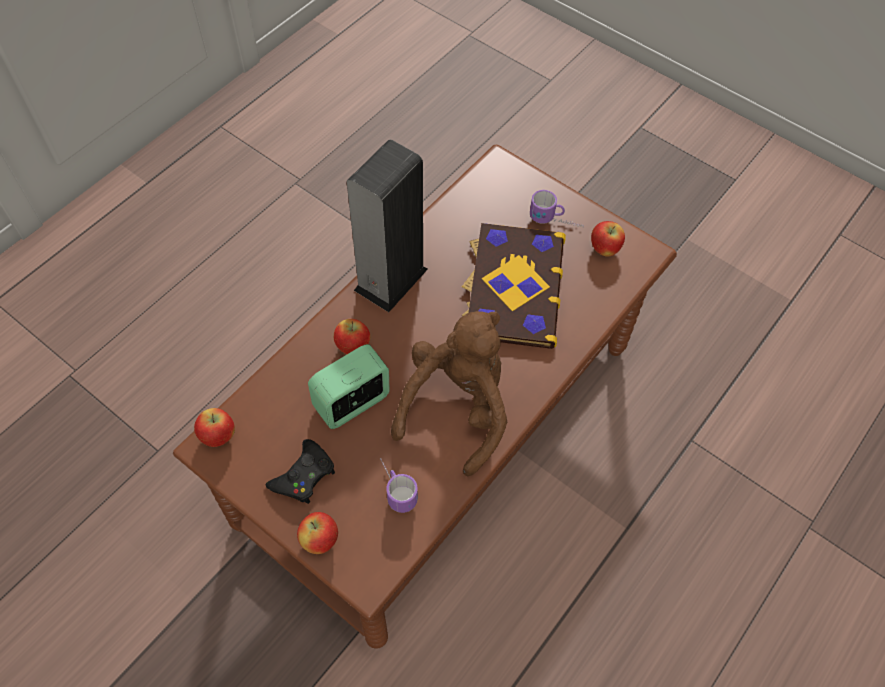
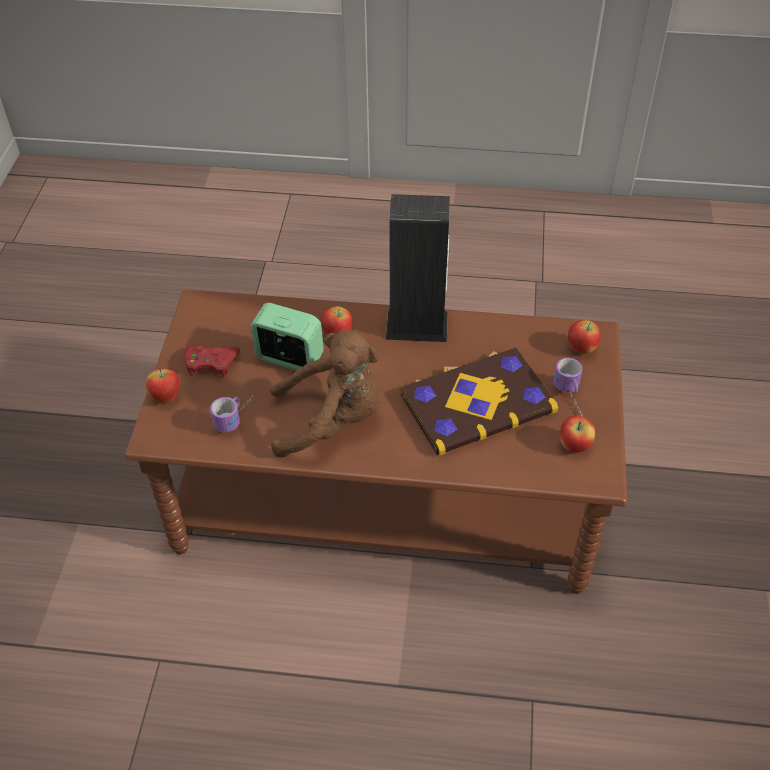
camera: 60 degrees right, 10 degrees down
(218, 437) = (210, 304): apple -> apple (581, 349)
(304, 476) = (211, 363): black game controller -> red game controller

